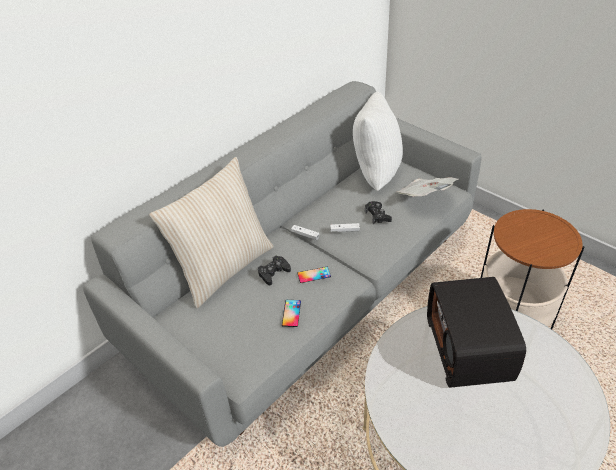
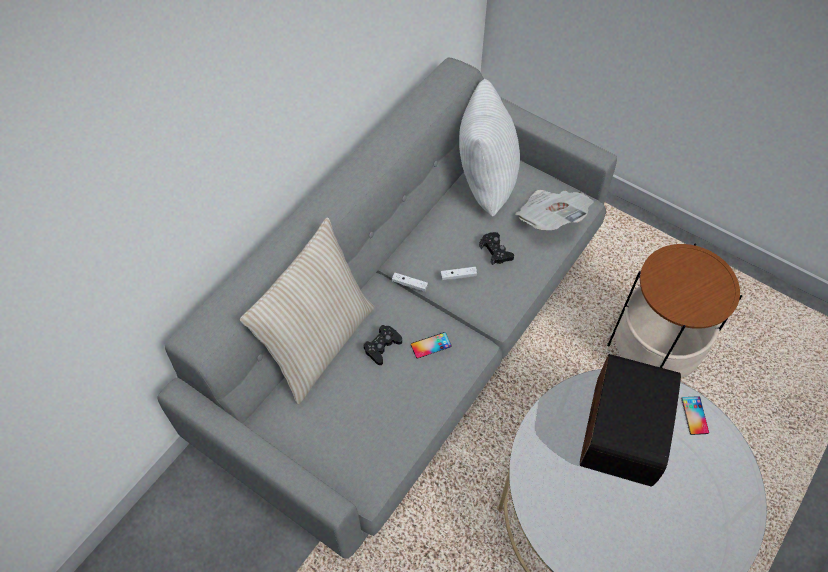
camera: 10 degrees left, 15 degrees up
(291, 313) = (413, 401): phone -> phone (694, 415)
(470, 349) = (620, 431): radio -> radio turned 150 degrees counterclockwise

